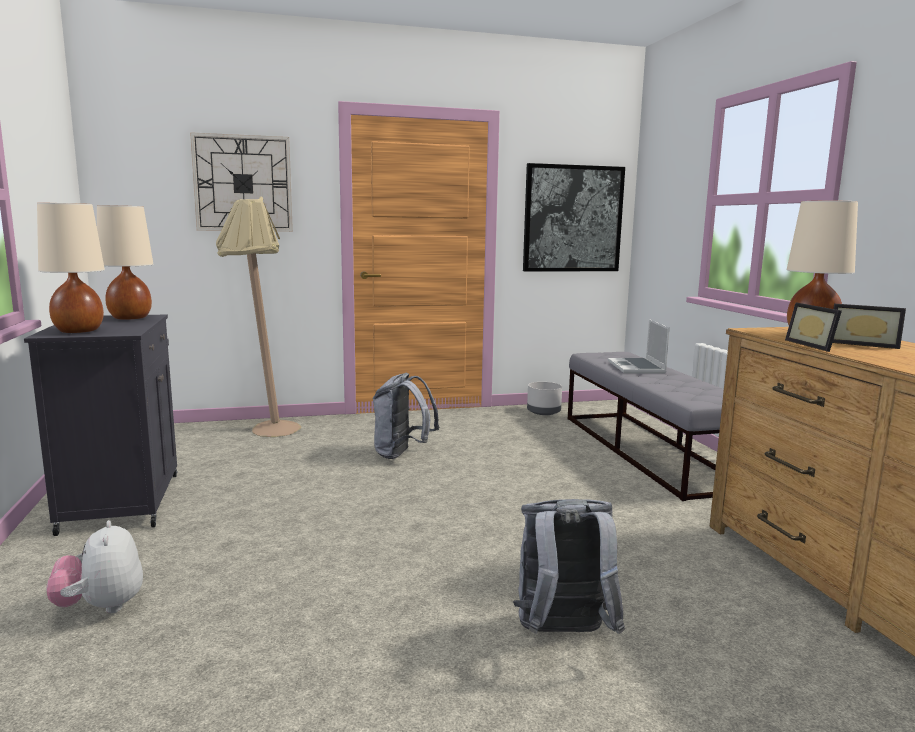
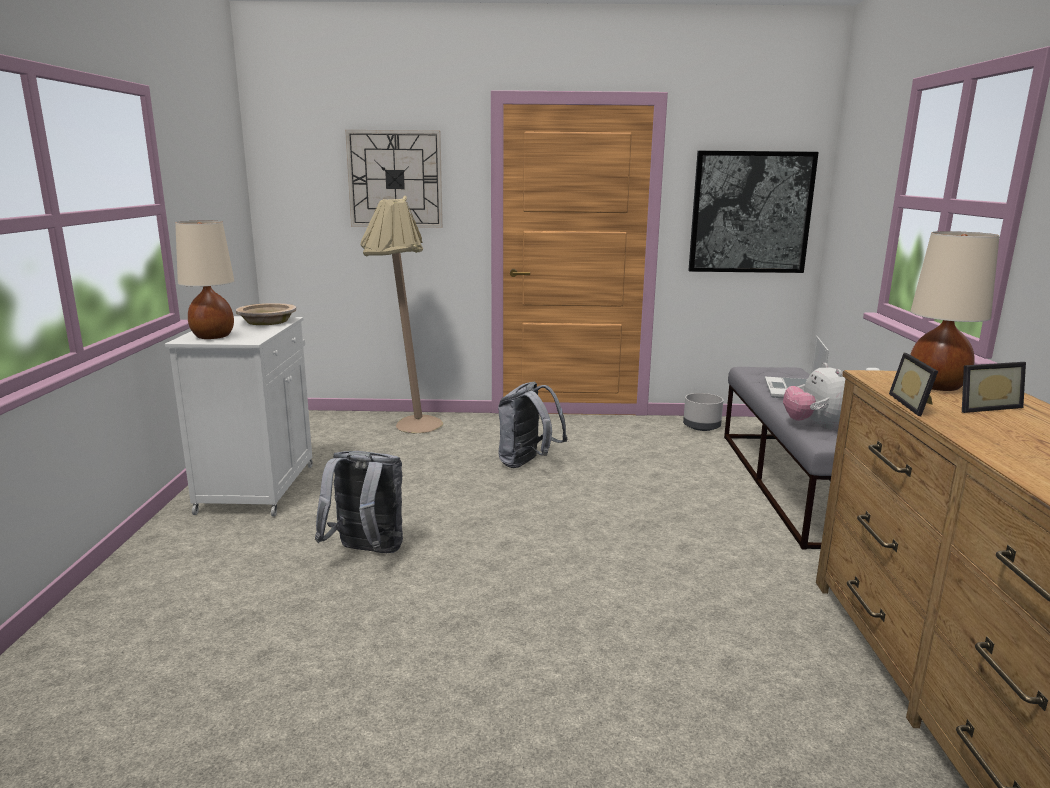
camera: 15 degrees right, 5 degrees up
(101, 607) = (206, 586): plush toy -> plush toy (815, 426)
(122, 501) = (258, 487): black cabinet -> white cabinet
(130, 318) = (267, 321): beige table lamp -> beige bowl
(562, 635) = (590, 677): grey backpack -> grey backpack (366, 553)
(863, 344) = (983, 406): picture frame -> picture frame turned 60 degrees counterclockwise

